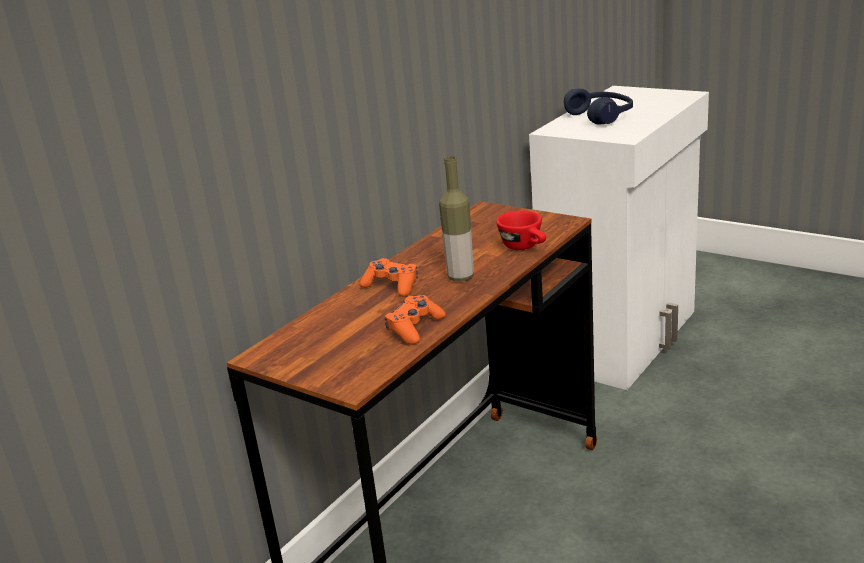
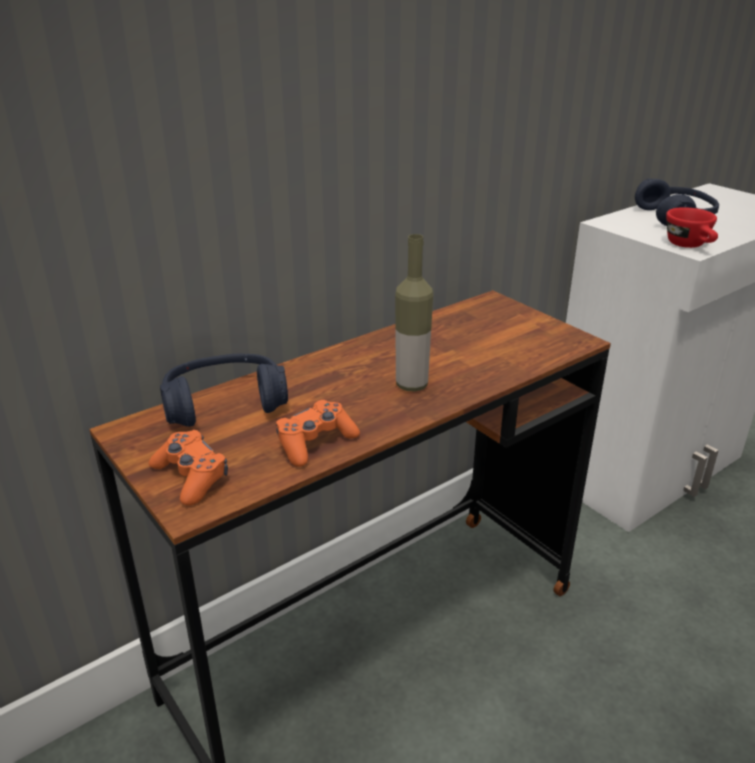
camera: 15 degrees right, 5 degrees up
(323, 321) = (225, 403): none -> blue headphones
(391, 286) = (328, 376): orange game controller -> orange game controller (191, 477)
(525, 247) = (510, 363): red cup -> red cup (690, 246)

